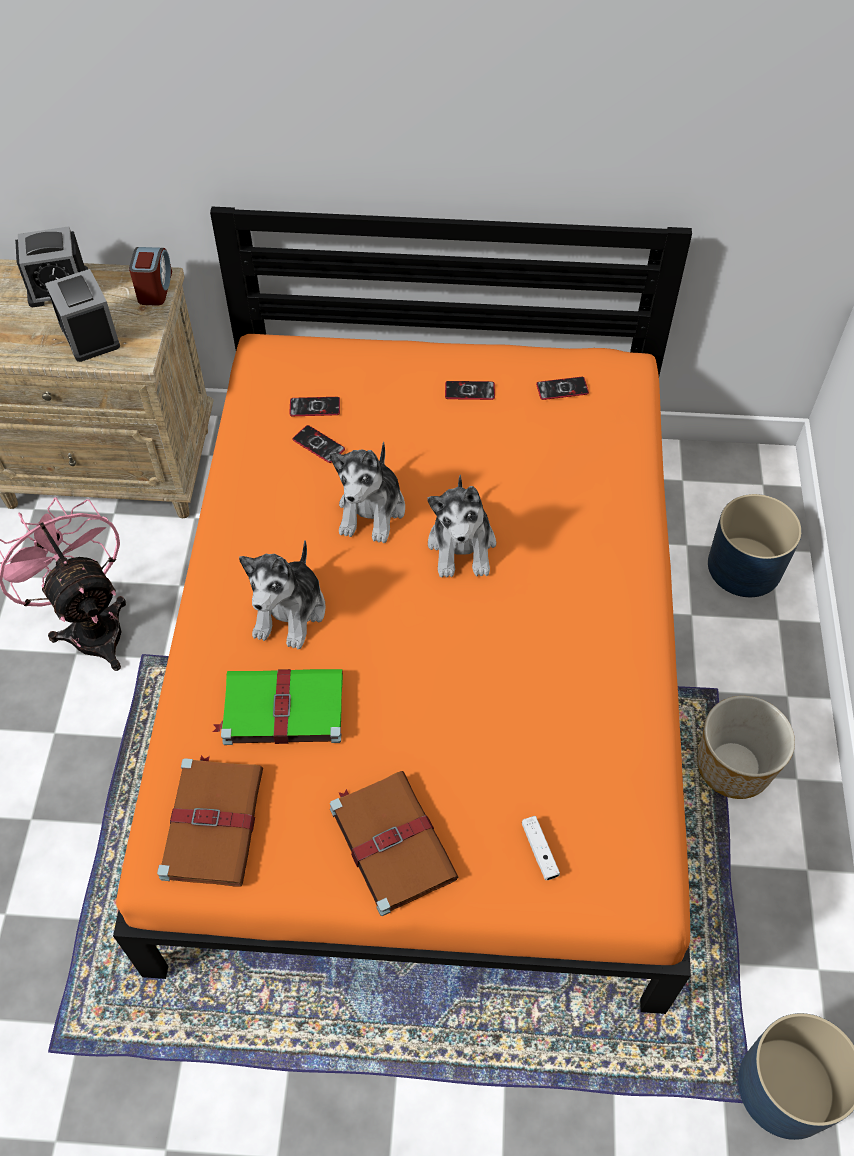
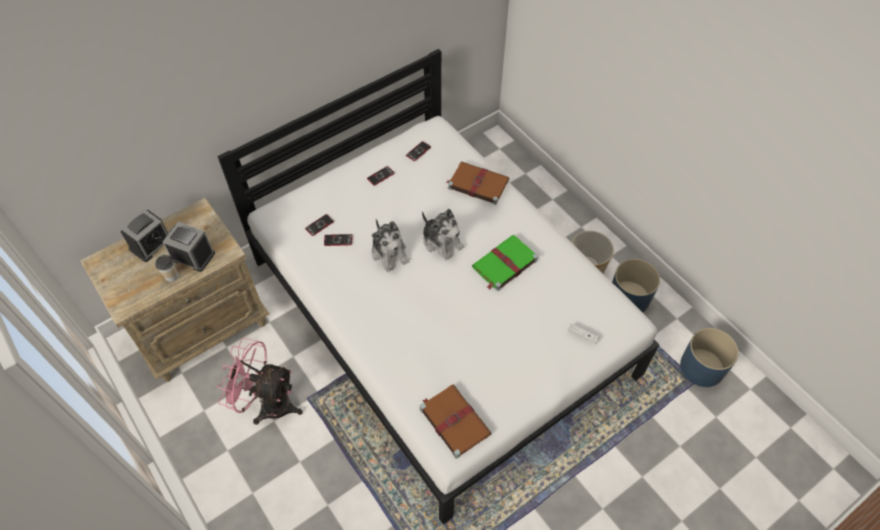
camera: 40 degrees left, 0 degrees up
(39, 344) = (171, 276): none -> cup
(155, 288) = (202, 215): alarm clock -> none
(281, 708) = (435, 357): green book -> green book (504, 264)
(290, 611) = (398, 317): plush toy -> none
(391, 841) = (528, 374): brown book -> brown book (477, 184)
(428, 675) = (441, 316): orange bed -> white bed
(744, 567) = (522, 187): blue planter -> blue planter (629, 298)

